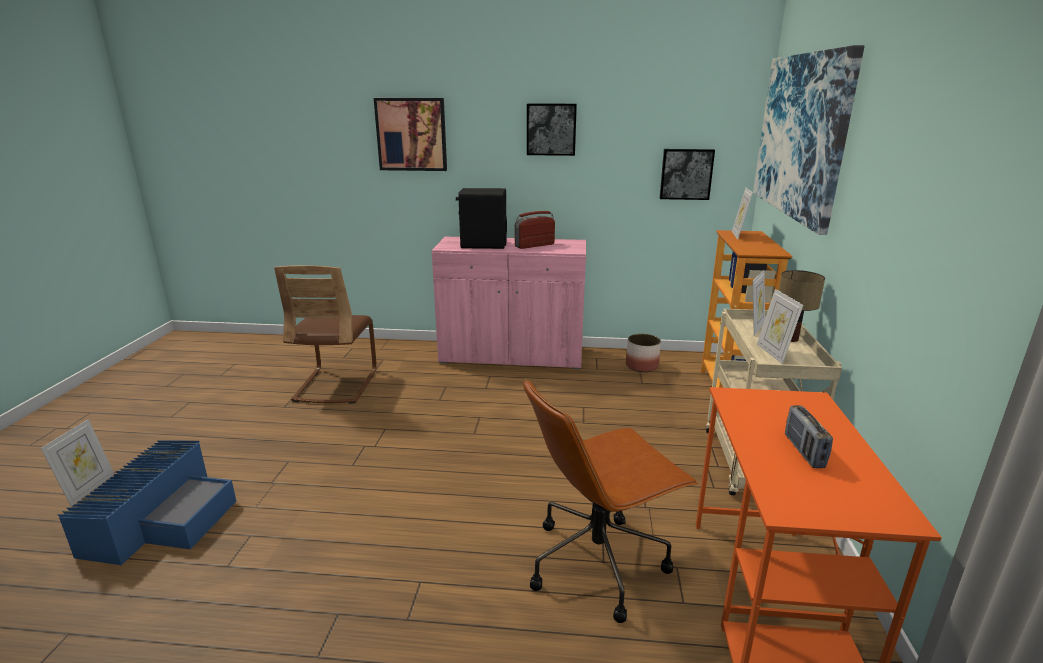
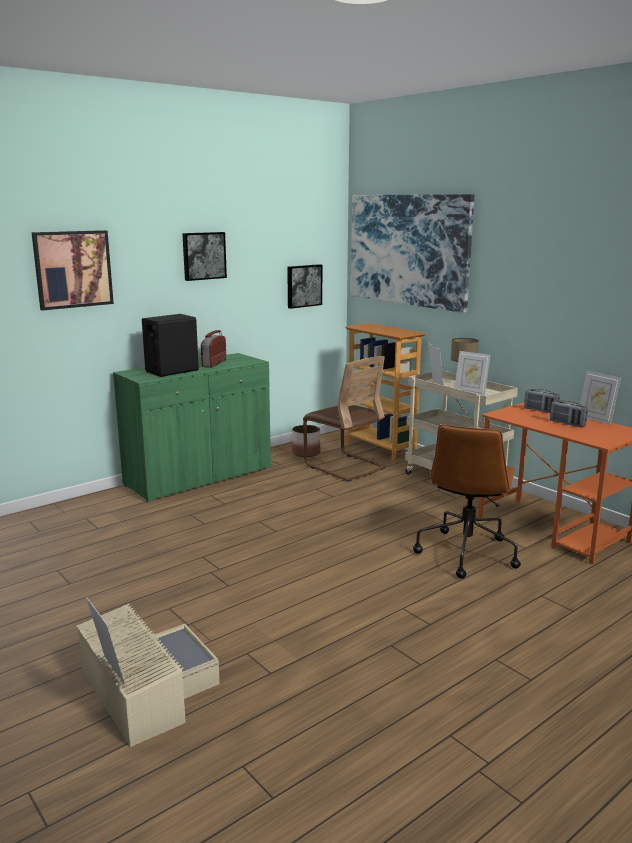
camera: 45 degrees left, 5 degrees down
(163, 517) = (146, 687): blue storage box -> beige storage box
(336, 385) = (85, 550): brown chair -> brown chair (344, 466)
(512, 355) = (199, 477): pink cabinet -> green cabinet
(738, 235) = (367, 327): picture frame -> picture frame (595, 419)
(811, 414) = (540, 411): none -> radio

